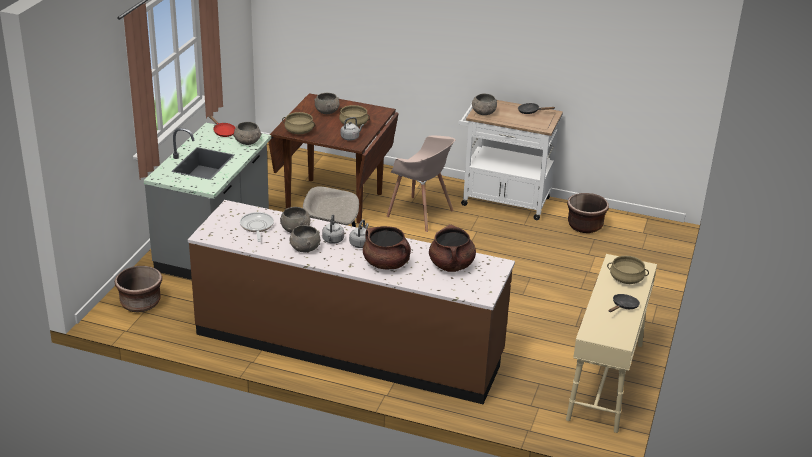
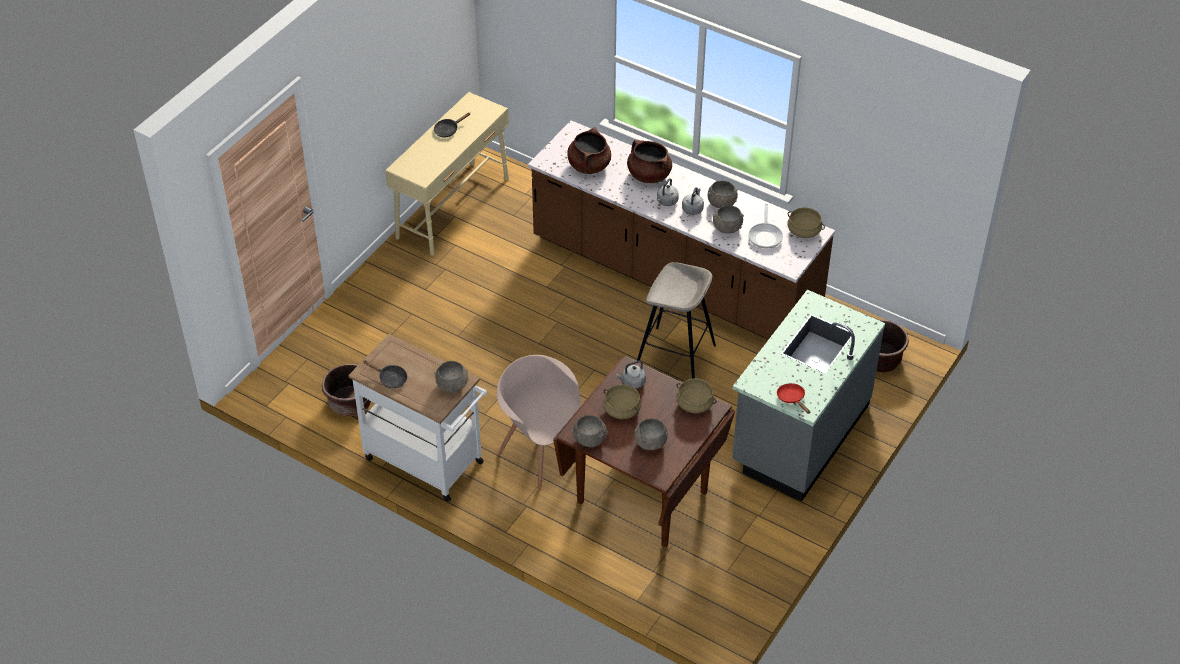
camera: 165 degrees left, 15 degrees up
(247, 142) = (763, 374): grey bowl -> grey bowl (589, 438)
(626, 279) = (426, 156): beige cooking pot -> beige cooking pot (804, 231)

